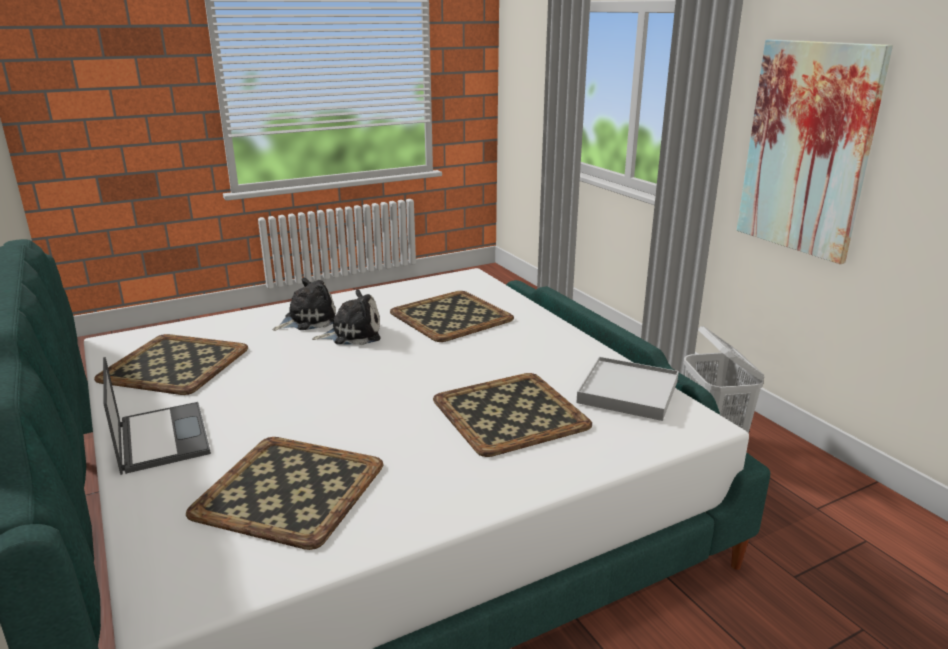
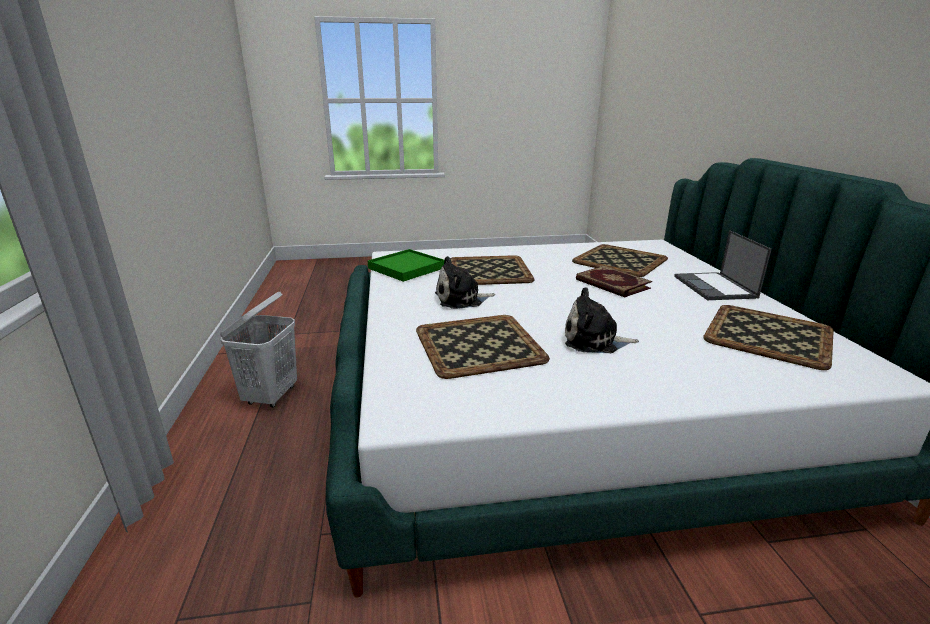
camera: 160 degrees left, 0 degrees up
(308, 320) = (653, 369): plush toy -> plush toy (461, 299)
(321, 415) = (611, 284): none -> book
(628, 392) = (406, 268): white tray -> green tray
(807, 149) = (105, 140): picture -> none

